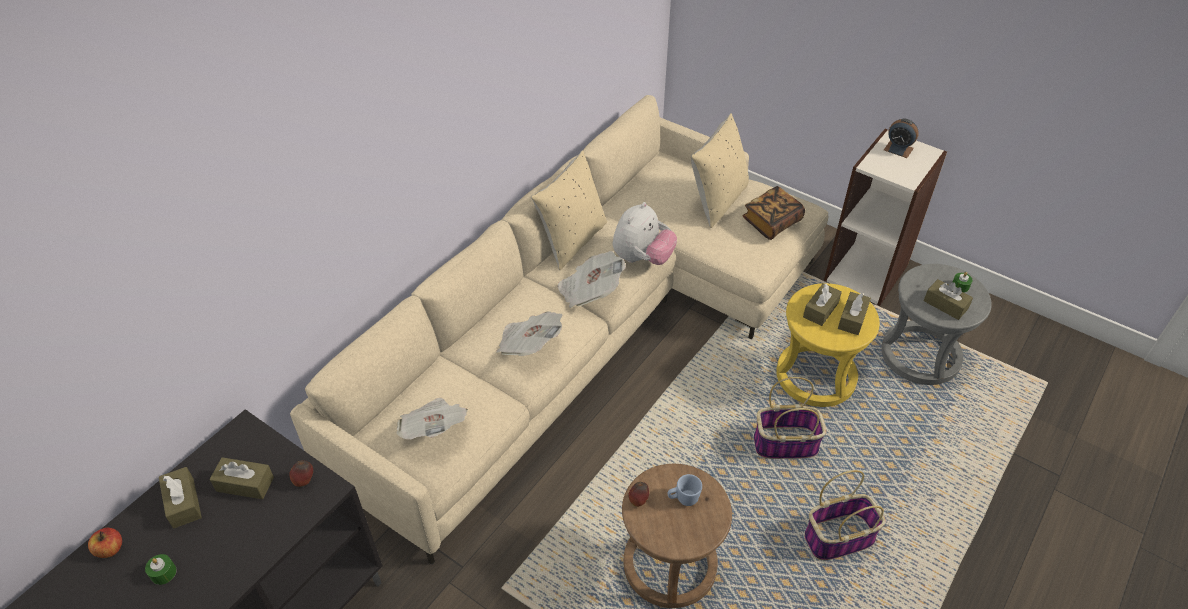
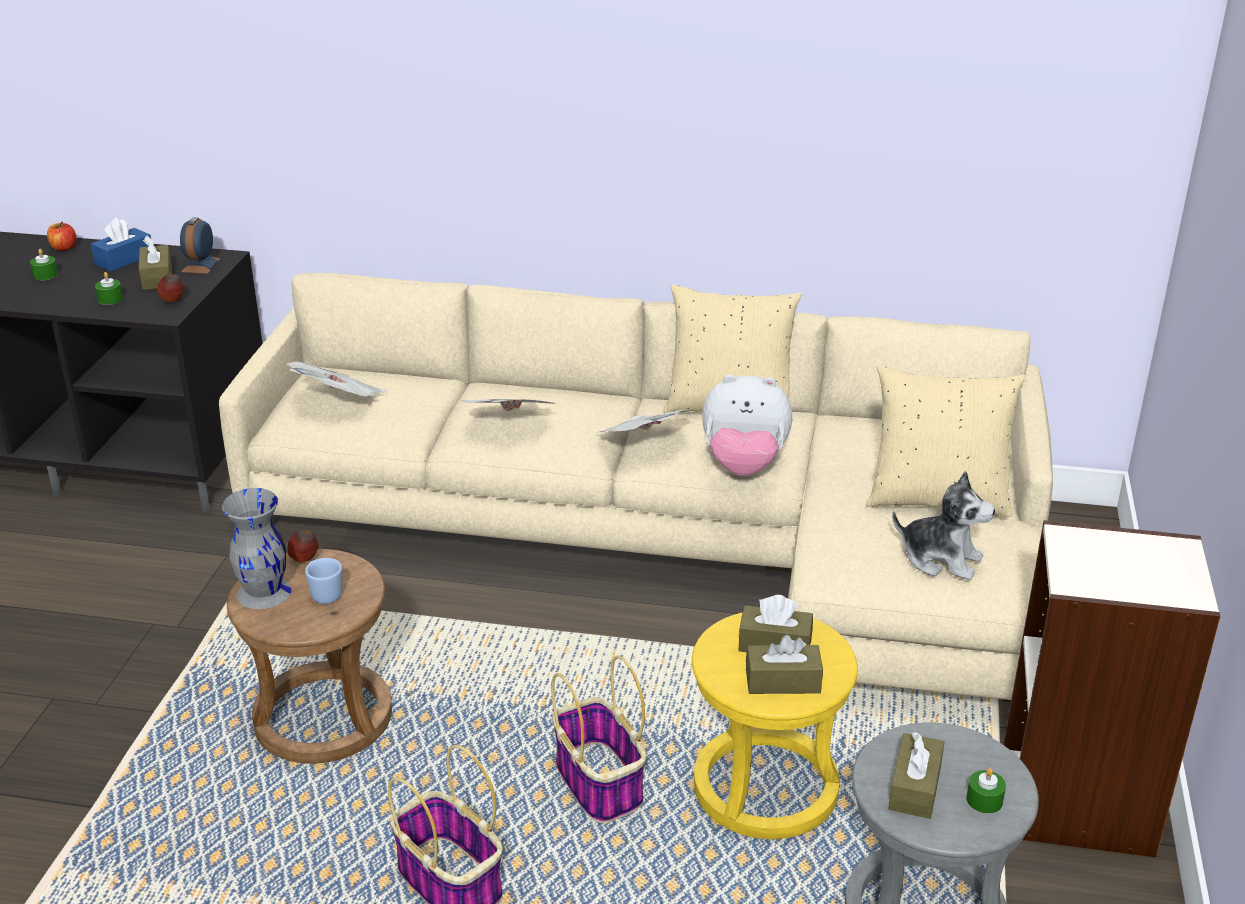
camera: 65 degrees right, 15 degrees down
(183, 503) = (124, 259): brown tissue box -> blue tissue box
(262, 527) = (110, 299): none -> green candle
(666, 533) = (264, 593): none -> grey vase
(771, 222) = (941, 559): book -> plush toy
(898, 149) = (1154, 559): alarm clock -> alarm clock (200, 265)

